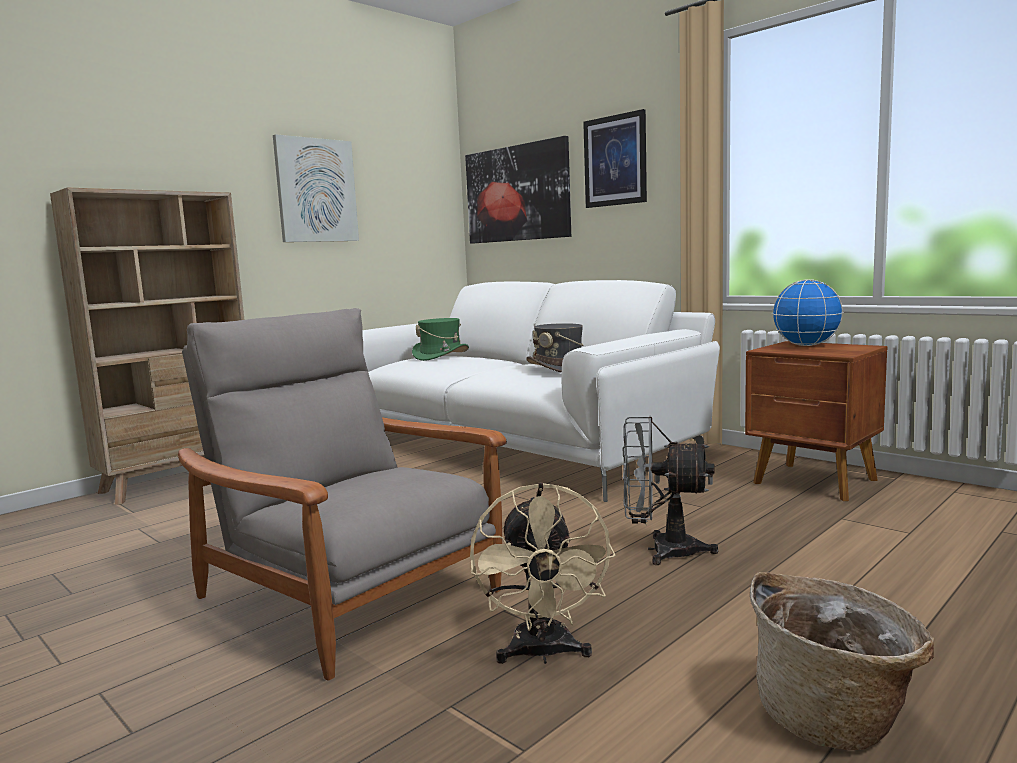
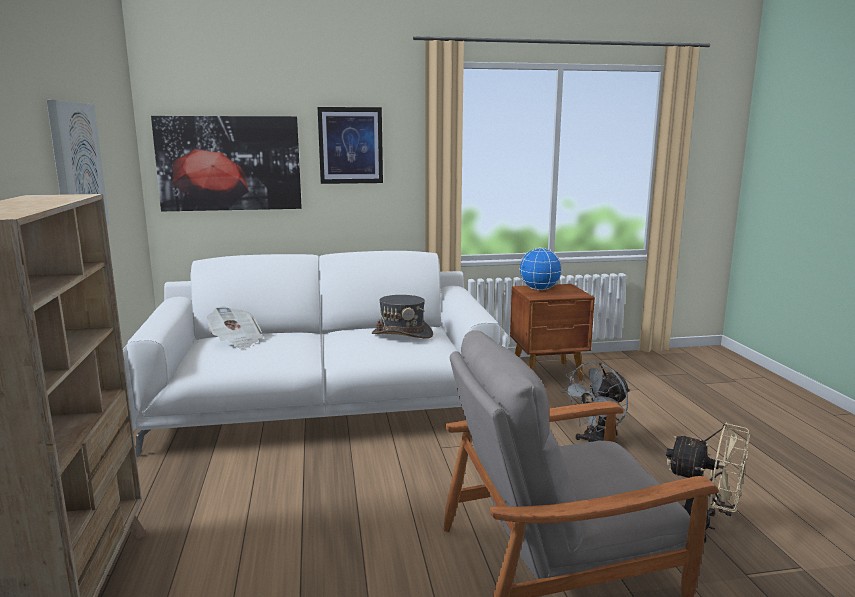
camera: 55 degrees left, 5 degrees up
(441, 356) = (236, 341): green hat -> newspaper
(834, 718) = (802, 485): basket -> none

